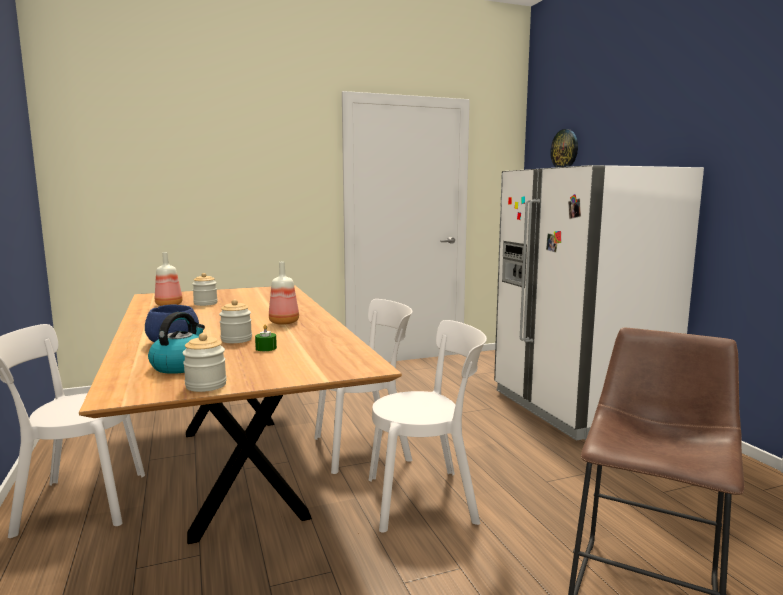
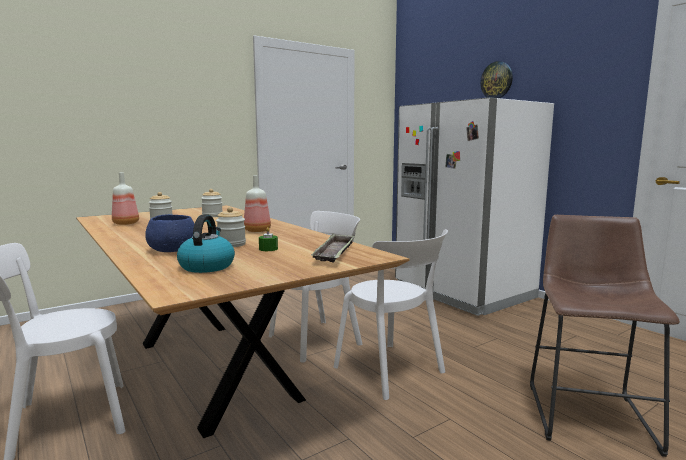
camera: 15 degrees left, 0 degrees up
(206, 385) = (253, 278): jar -> jar (212, 216)
(327, 359) = (335, 253): none -> tray
(427, 499) = (392, 371): white chair -> white chair turned 75 degrees clockwise
(565, 149) = (432, 92): wall clock -> wall clock (496, 80)

